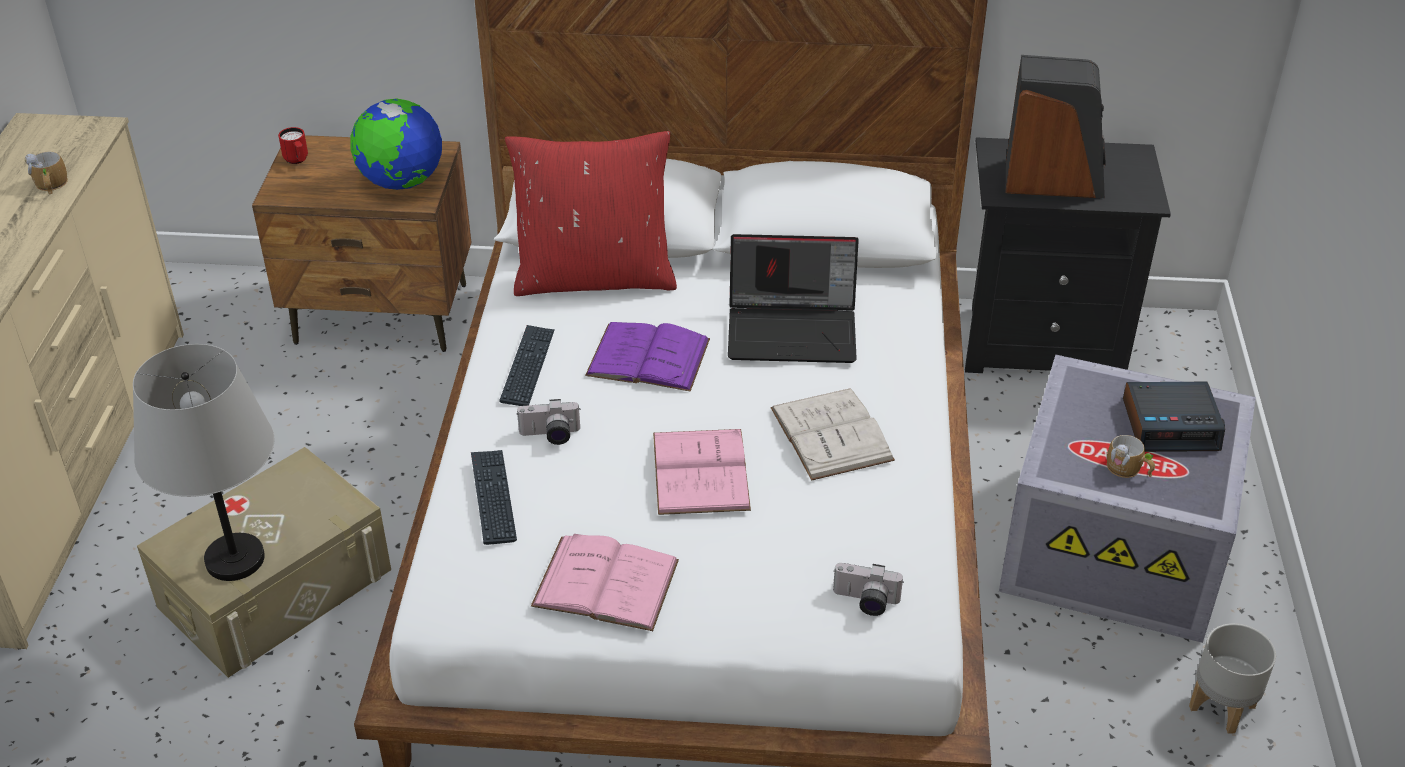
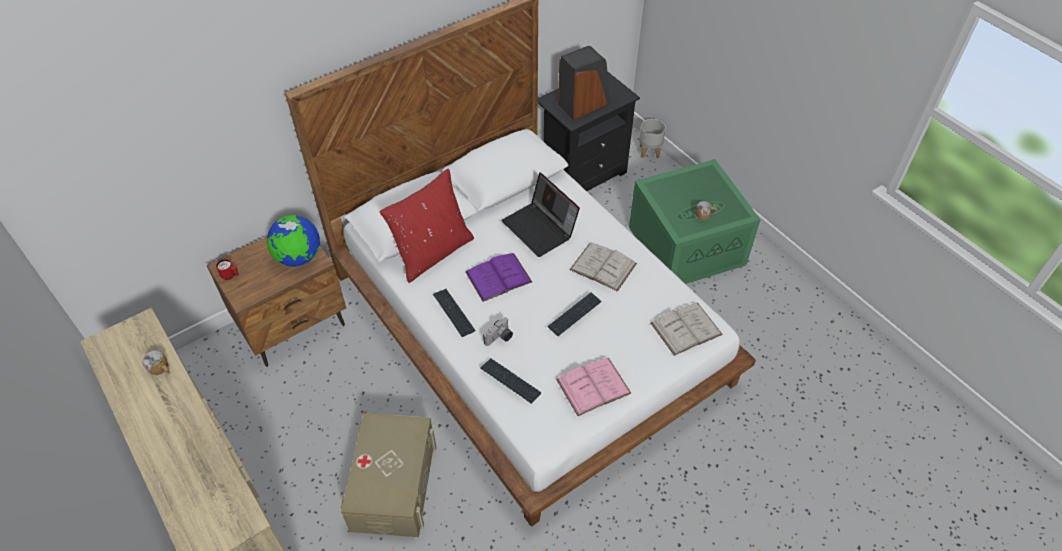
camera: 40 degrees left, 10 degrees up
(236, 559) = (395, 484): grey table lamp -> none
(700, 471) = (574, 314): pink book -> keyboard
(794, 329) = (540, 228): laptop -> laptop turned 90 degrees clockwise
(865, 602) = (686, 328): camera -> white book
(1118, 545) = (687, 244): grey storage box -> green storage box
(1171, 424) = (700, 187): alarm clock -> none
(1221, 707) = (773, 286): grey planter -> grey planter (649, 152)

